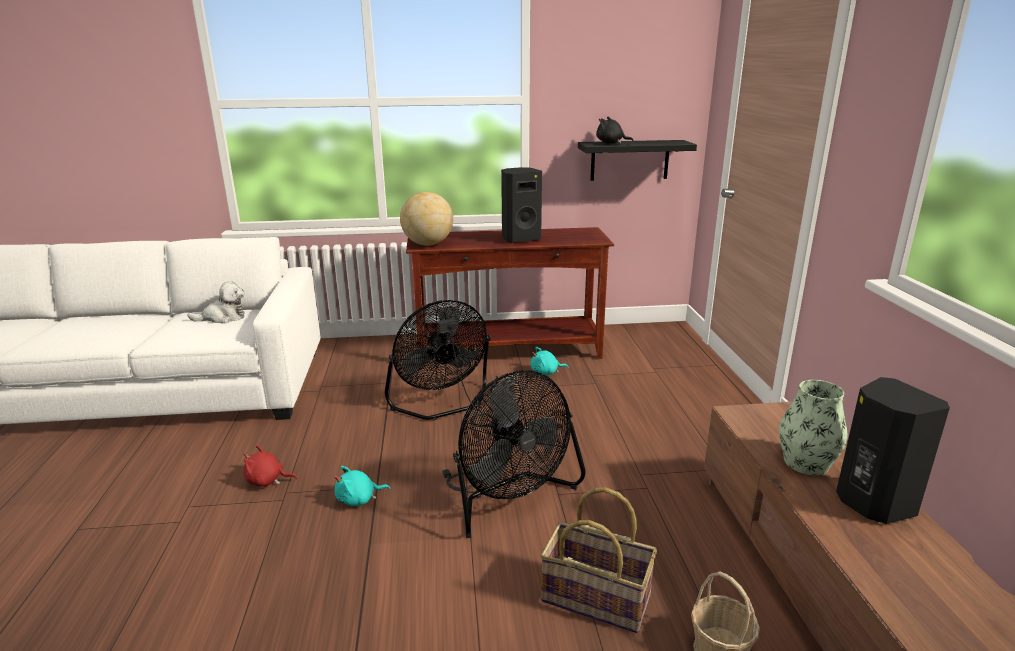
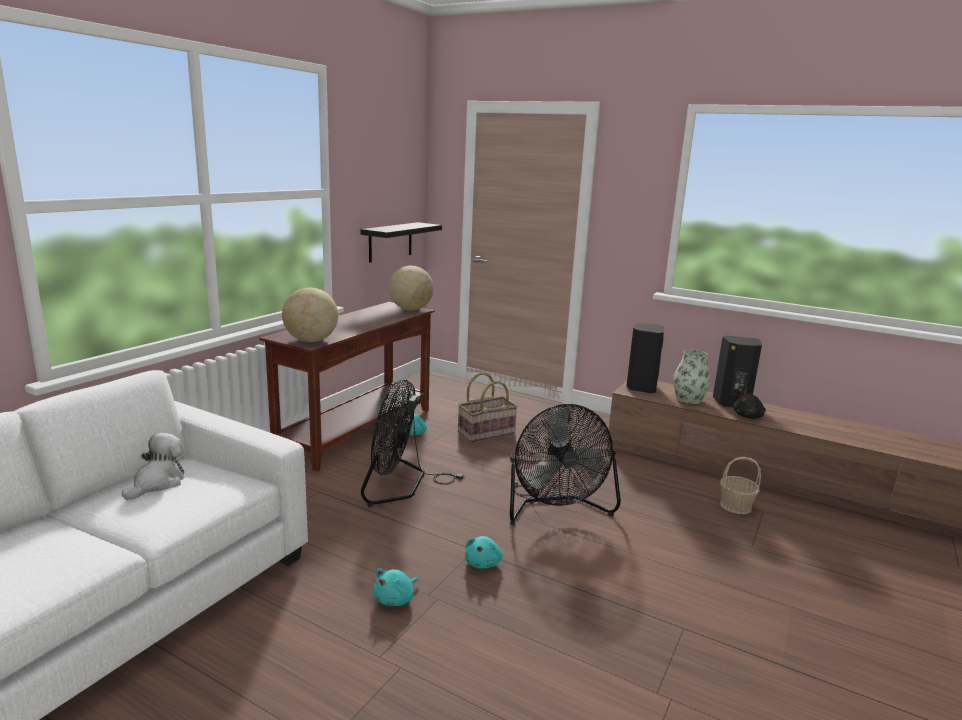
camera: 55 degrees left, 5 degrees down
(267, 481) = (396, 599): red plush toy -> turquoise plush toy
(505, 498) = (551, 508): black fan -> black fan turned 75 degrees clockwise
(520, 239) = (366, 320): black speaker -> black speaker (641, 387)
(591, 238) = (410, 309): none -> globe
(597, 597) = (672, 519): basket -> basket (486, 432)
(611, 143) = (391, 228): black plush toy -> black plush toy (749, 417)

